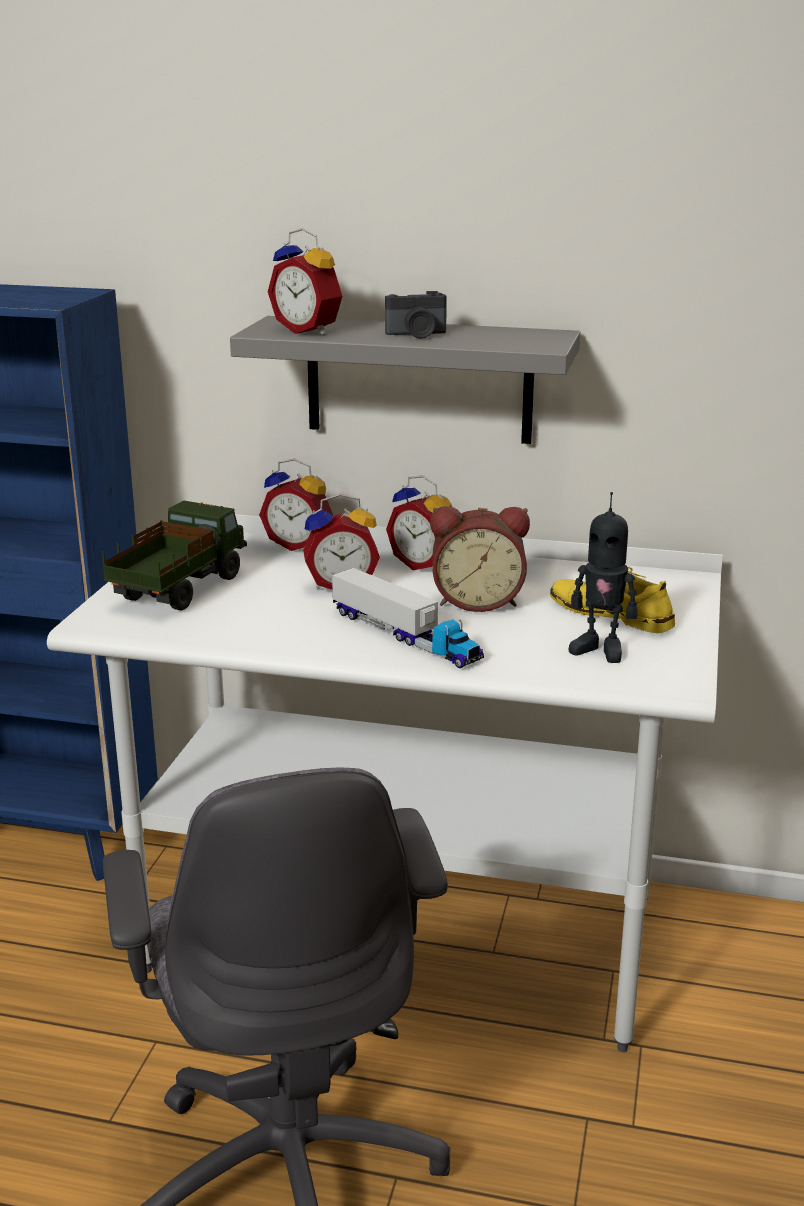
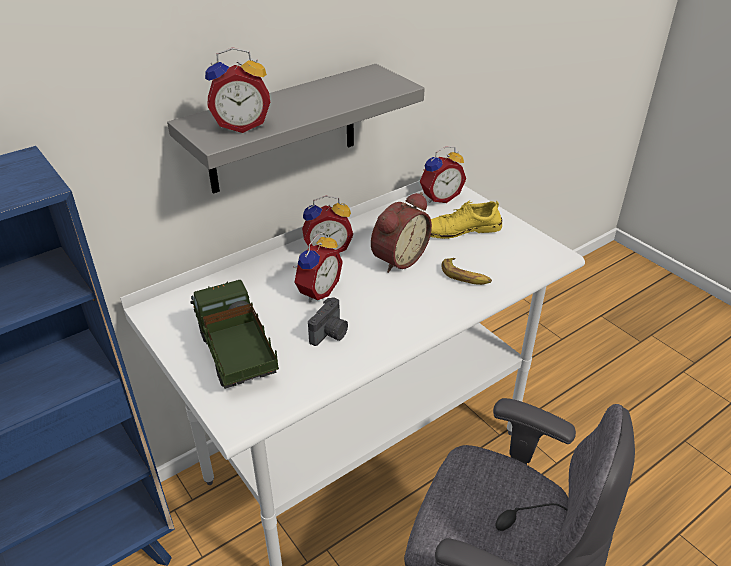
camera: 50 degrees left, 15 degrees up
(299, 544) = (235, 276): alarm clock -> alarm clock (439, 197)
(405, 636) = (412, 304): toy truck -> none
(417, 335) = (313, 102): camera -> camera (330, 334)
(515, 646) = (465, 276): none -> banana
(600, 650) = (497, 255): toy robot -> none

